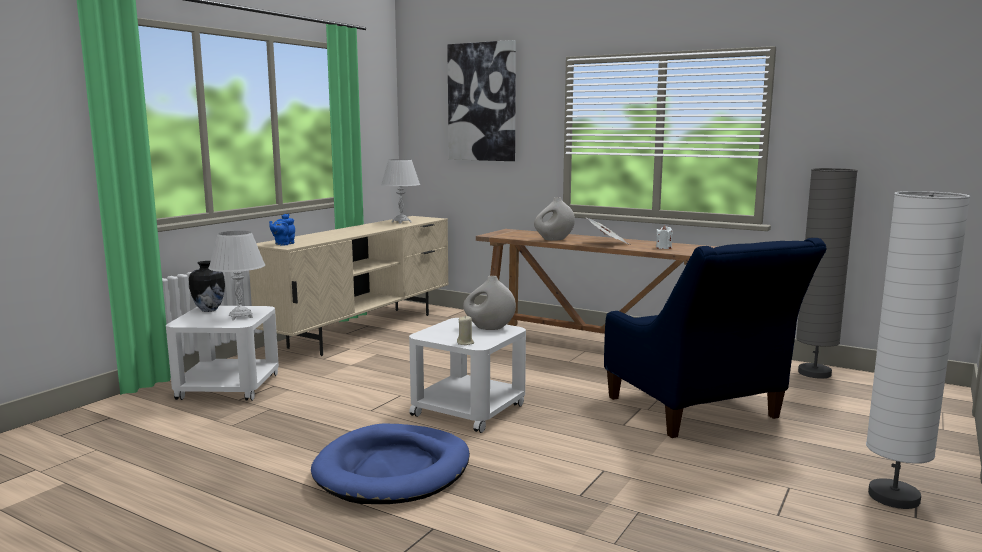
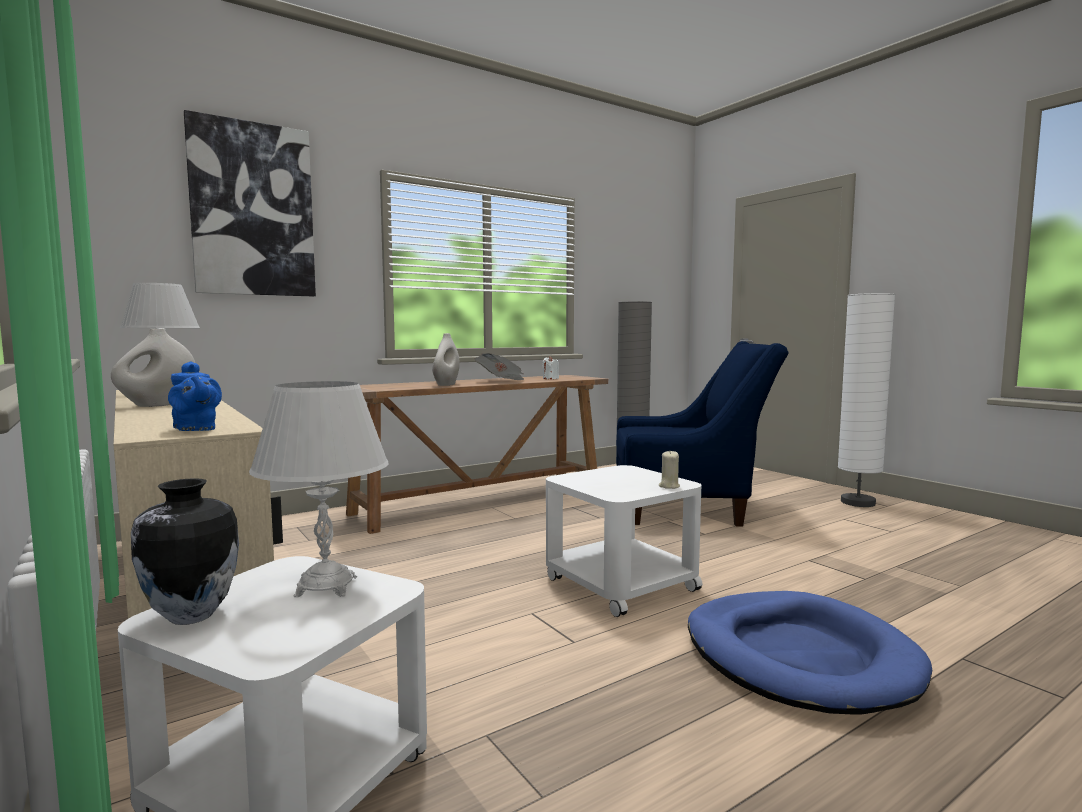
camera: 65 degrees left, 5 degrees down
(489, 328) = (612, 473): white vase -> white vase (157, 405)

